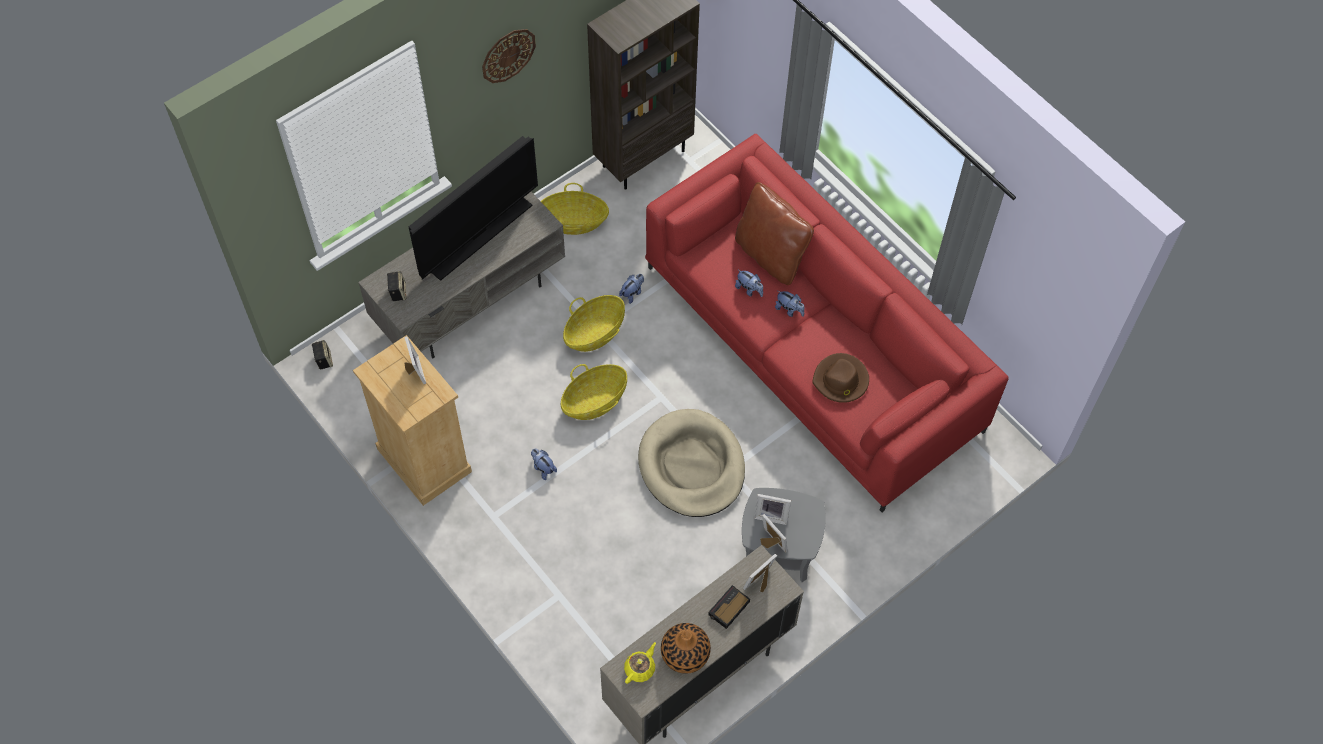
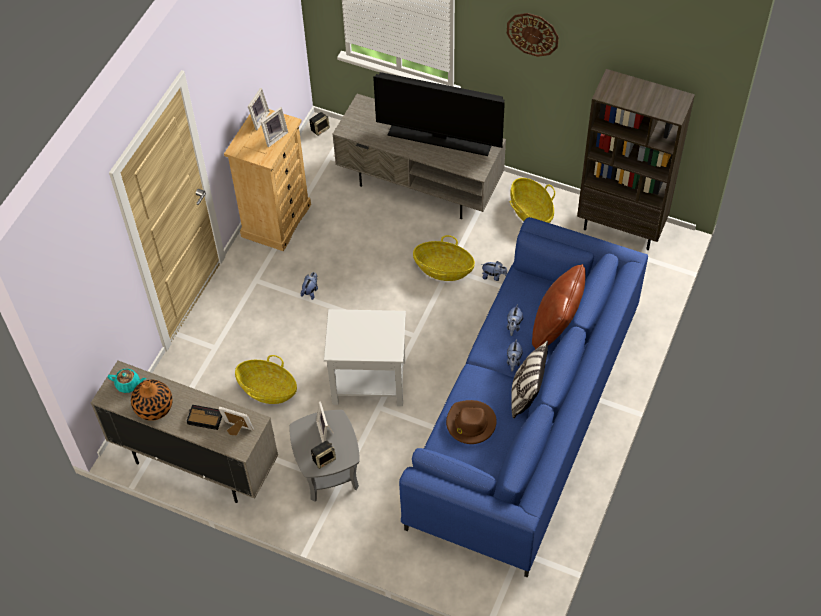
camera: 65 degrees right, 5 degrees down
(397, 292) = (362, 117): speaker -> speaker (324, 459)
(594, 401) = (385, 296): basket -> basket (267, 389)
(640, 668) = (128, 384): yellow teapot -> turquoise teapot
(691, 466) = (368, 381): beige dog bed -> white side table
(771, 543) = (300, 441): picture frame -> picture frame (258, 119)
(812, 348) = (524, 416): red sofa -> blue sofa
(832, 318) = (526, 394): none -> pillow

